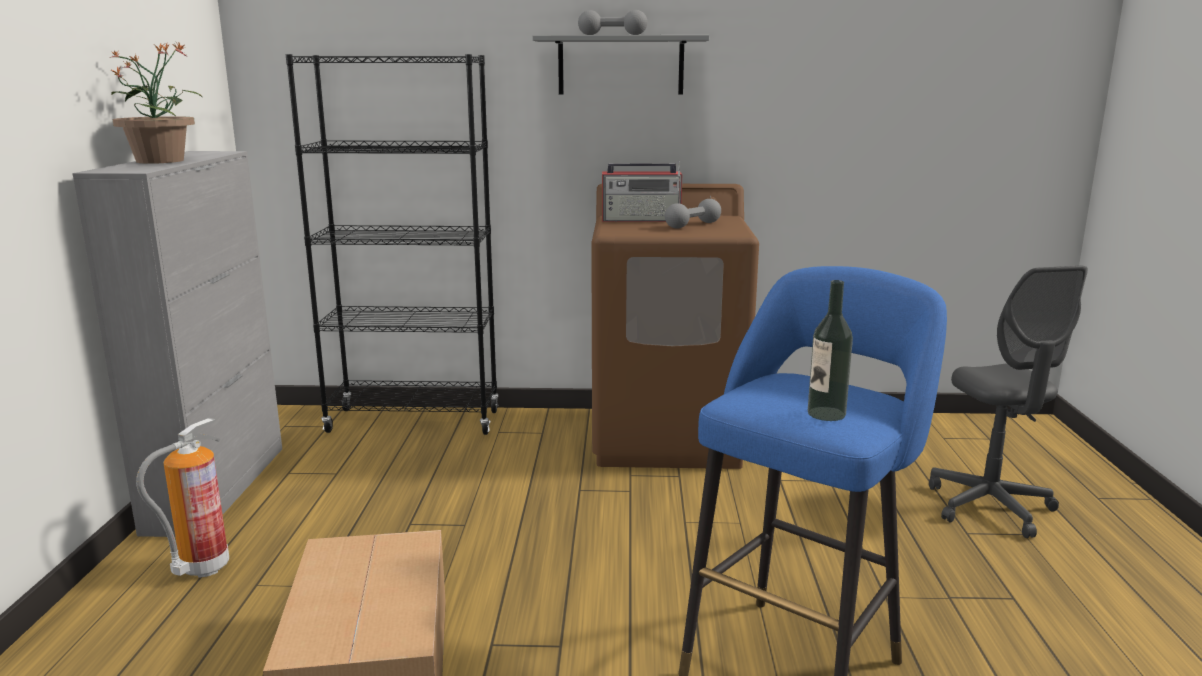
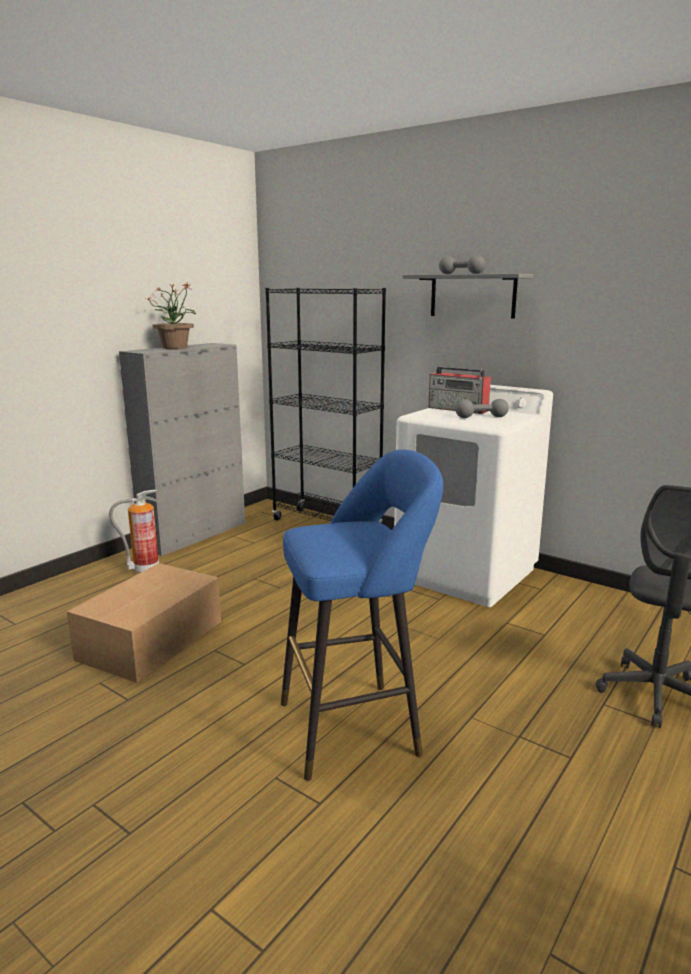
camera: 35 degrees right, 0 degrees up
(668, 437) = (466, 574): brown washing machine -> white washing machine
(826, 414) = (331, 547): bottle -> none

